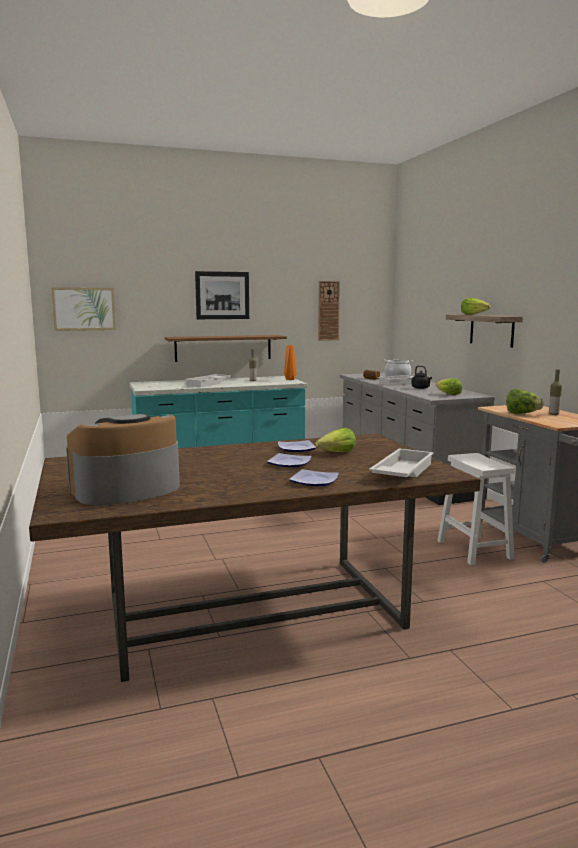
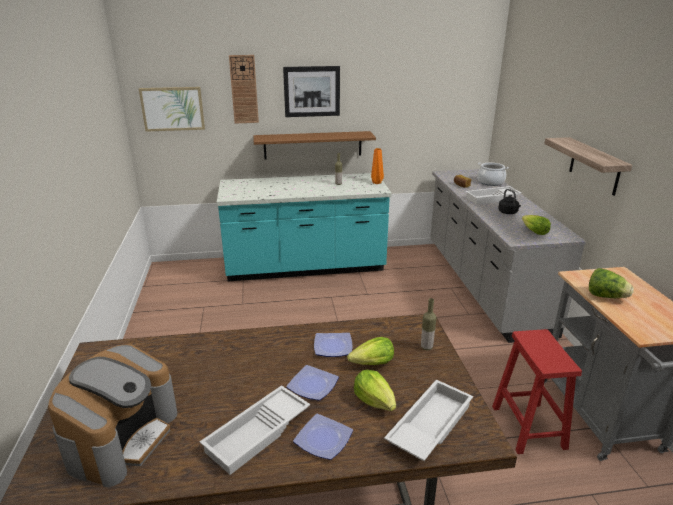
camera: 10 degrees right, 15 degrees up
(126, 490) = (122, 437): coffee machine -> coffee machine turned 135 degrees clockwise
(209, 384) = (293, 189): white tray -> white tray (258, 434)
(328, 310) = (425, 105): wall clock -> wall clock (244, 89)
(474, 314) = (577, 146): lettuce -> lettuce (375, 401)
(475, 550) = (529, 428): white stool -> red stool
(553, 414) = (643, 302): bottle -> bottle (426, 347)

